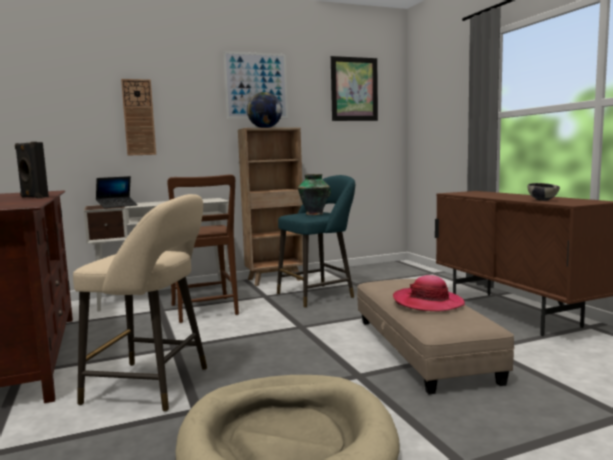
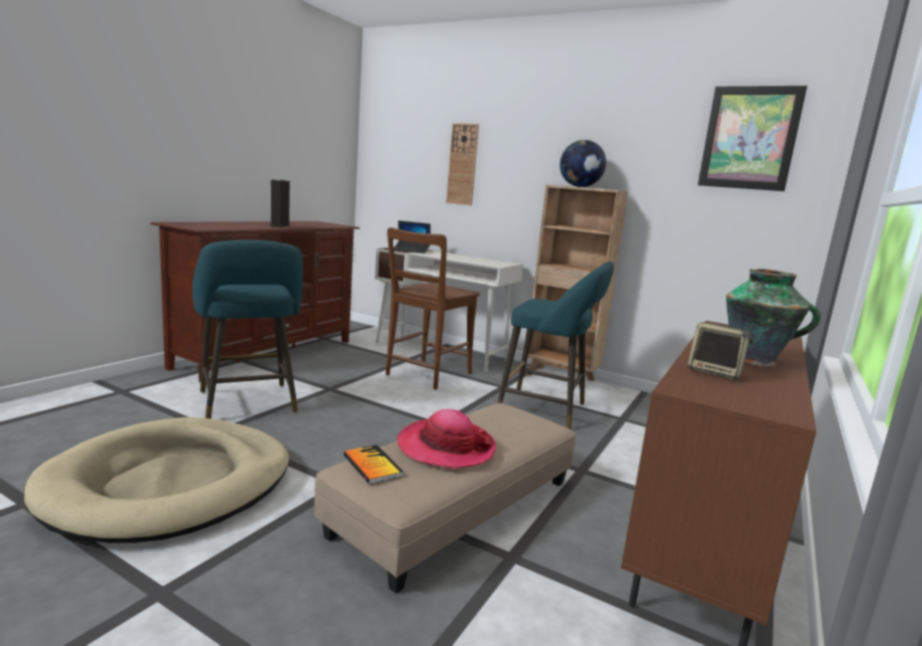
camera: 50 degrees right, 5 degrees up
(154, 386) = (248, 404): beige stool -> turquoise stool
(256, 86) = (593, 131): picture -> none
(315, 214) = (551, 305): vase -> vase (756, 361)
(442, 322) = (372, 466): none -> book
(542, 200) = (715, 372): bowl -> speaker

